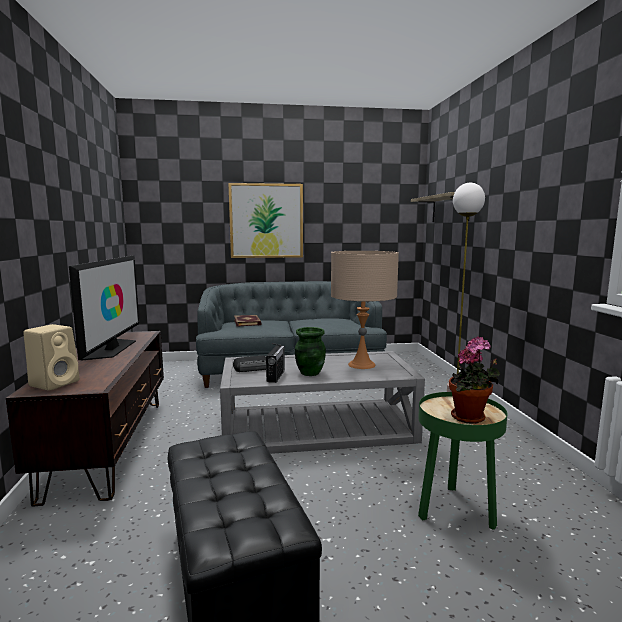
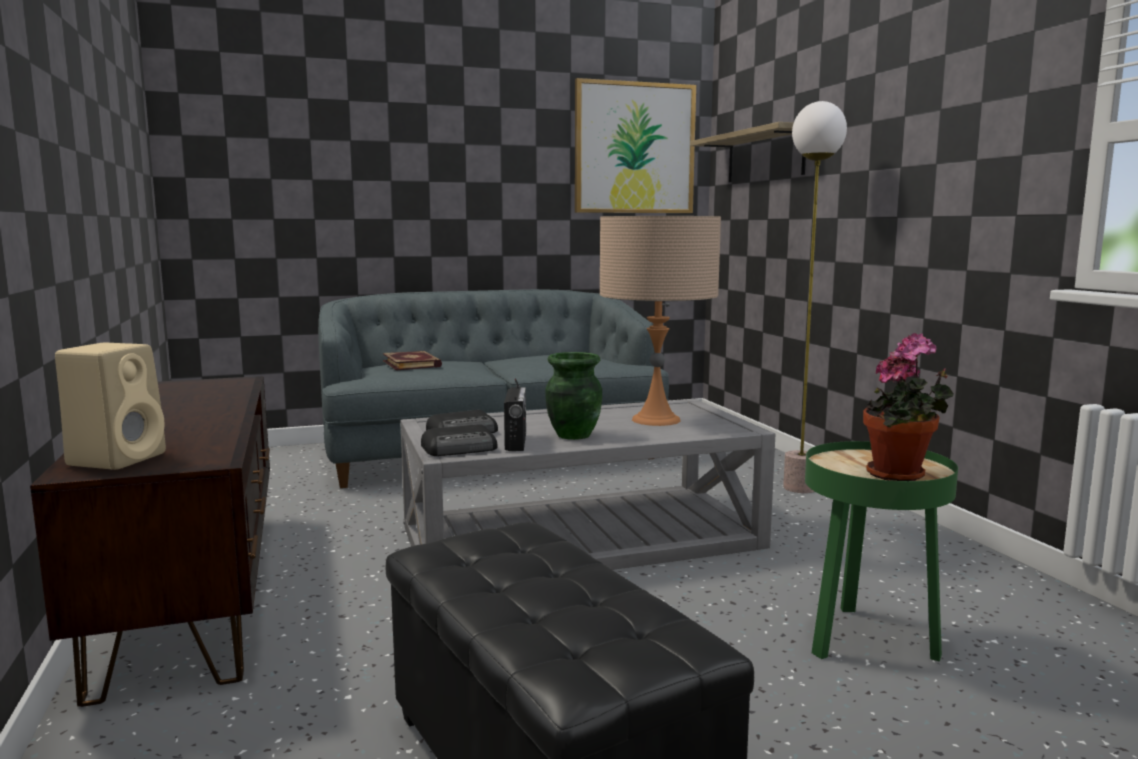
camera: 10 degrees left, 0 degrees up
(112, 349) = (189, 405): television -> none
(244, 379) = (461, 448): none -> radio
(266, 221) = (432, 177): picture -> picture (634, 148)

